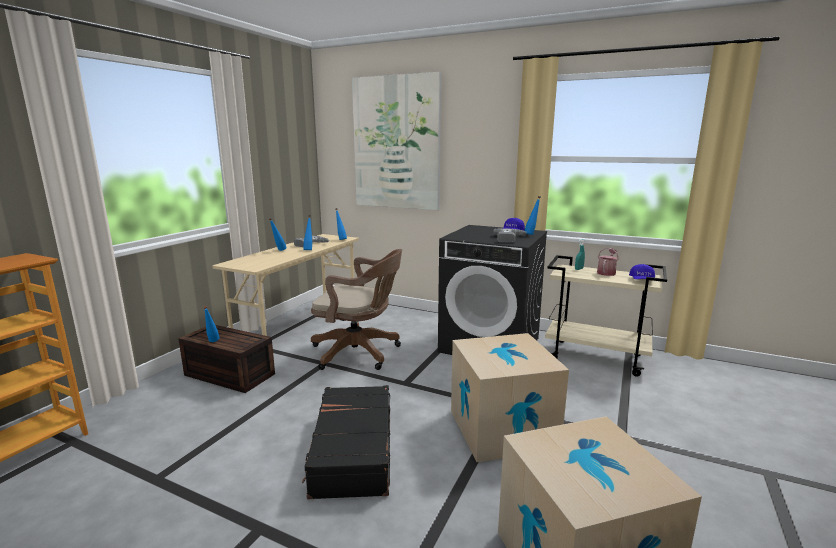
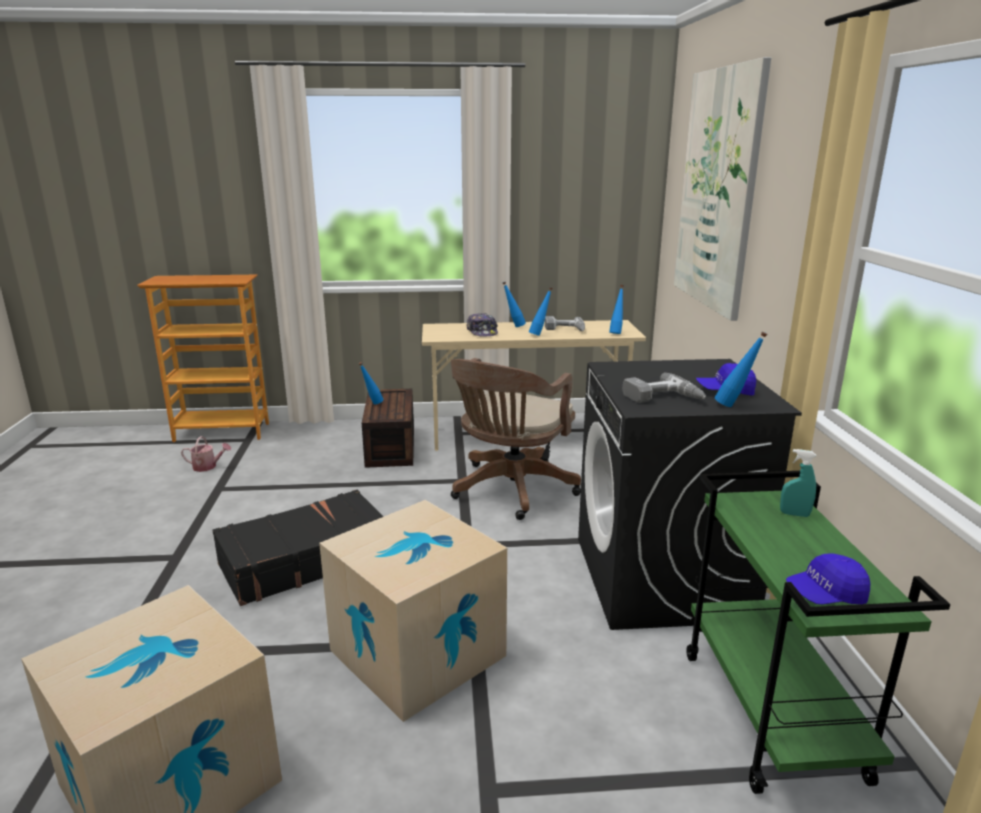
camera: 60 degrees right, 5 degrees up
(272, 257) = (482, 332): none -> cap
(360, 353) = (510, 491): brown office chair -> brown office chair turned 45 degrees clockwise
(596, 357) = (772, 715): beige cart -> green cart
(606, 272) = (822, 546): watering can -> watering can (208, 467)

